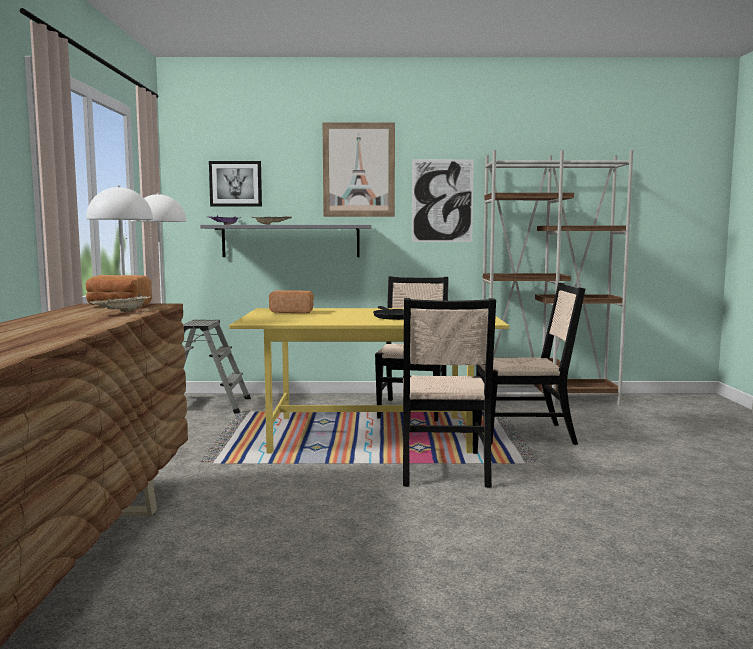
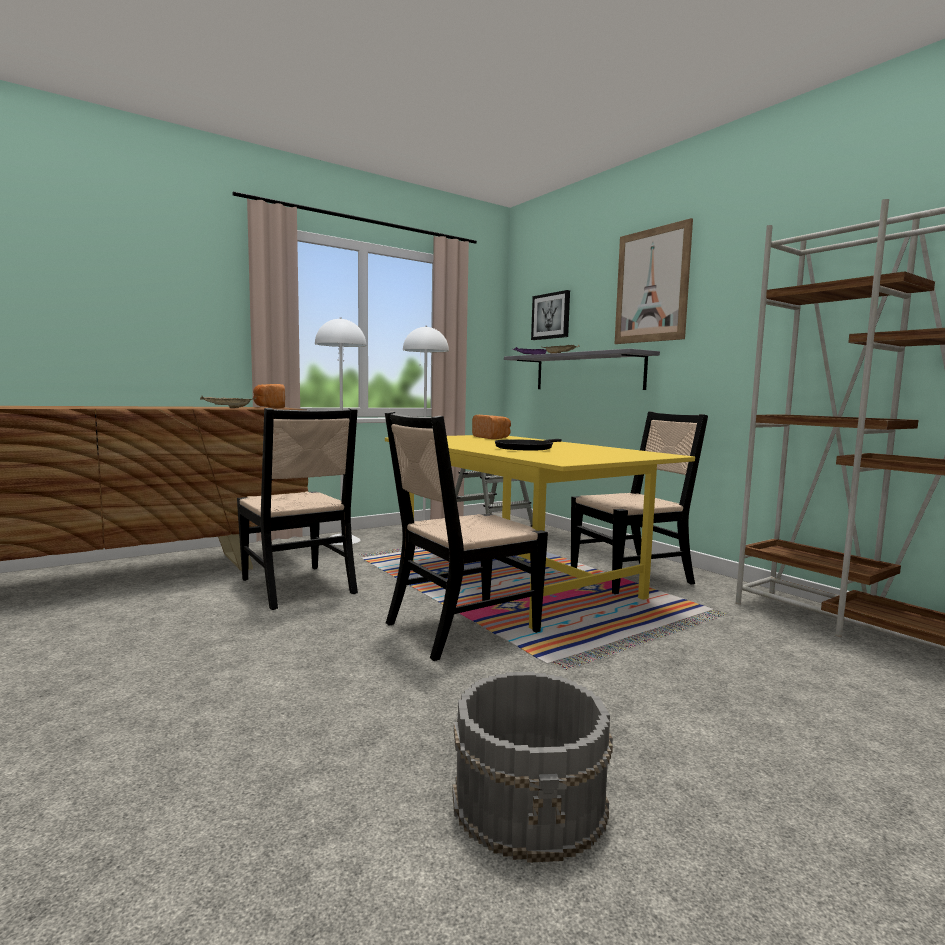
camera: 55 degrees right, 0 degrees up
(442, 201) = (743, 313): picture -> none
(525, 434) = (662, 643): chair -> chair (297, 587)
(670, 503) = (531, 801): none -> grey bucket

